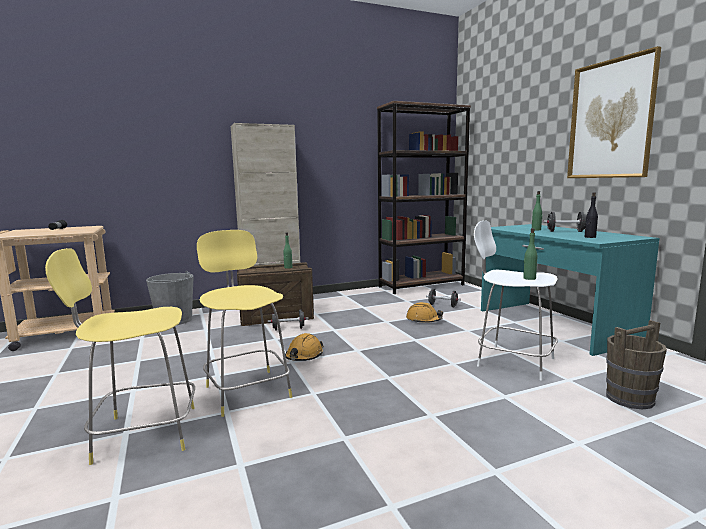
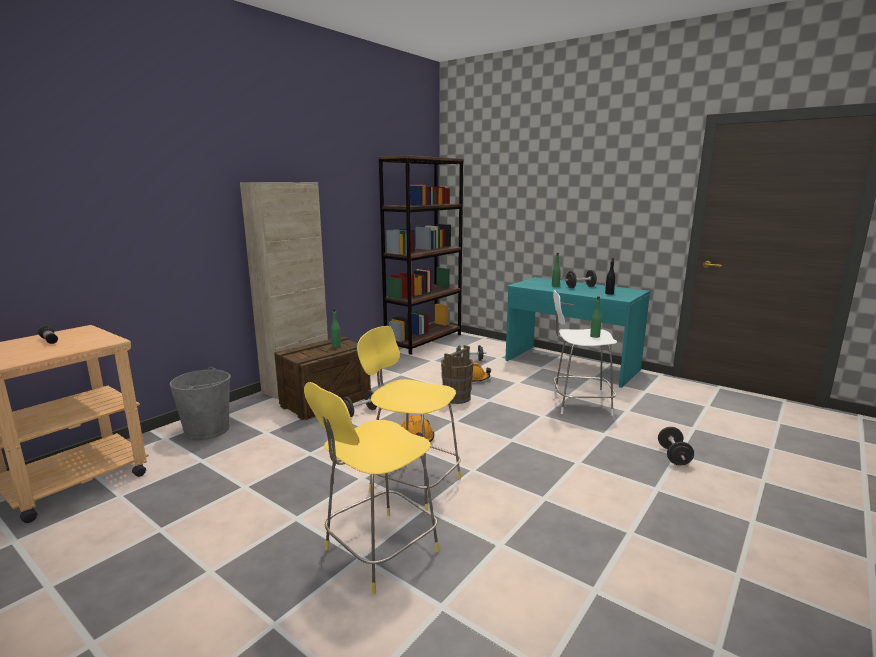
camera: 30 degrees left, 5 degrees up
(571, 442) = (673, 456): none -> black dumbbell
(610, 120) = (608, 194): picture -> none
(630, 398) = (671, 416): brown bucket -> brown bucket (457, 398)

